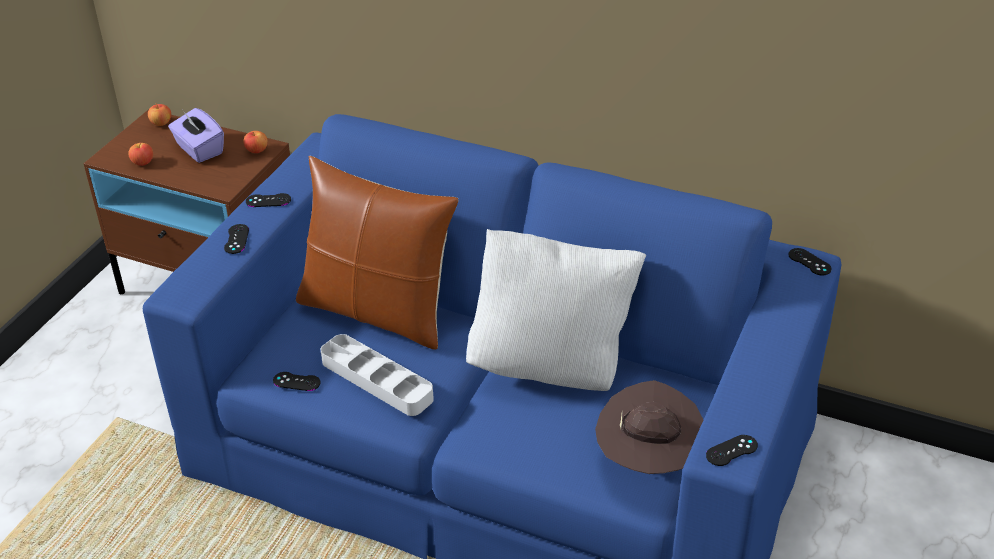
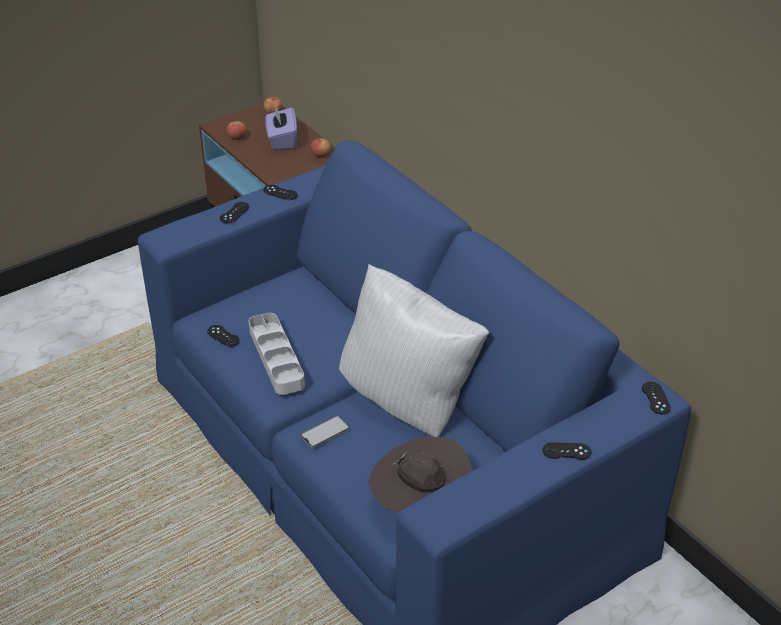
camera: 30 degrees right, 0 degrees up
(377, 311) = (320, 308): brown pillow -> none
(493, 433) = (325, 432): none -> phone
(731, 450) = (443, 515): black game controller -> black game controller (566, 451)

